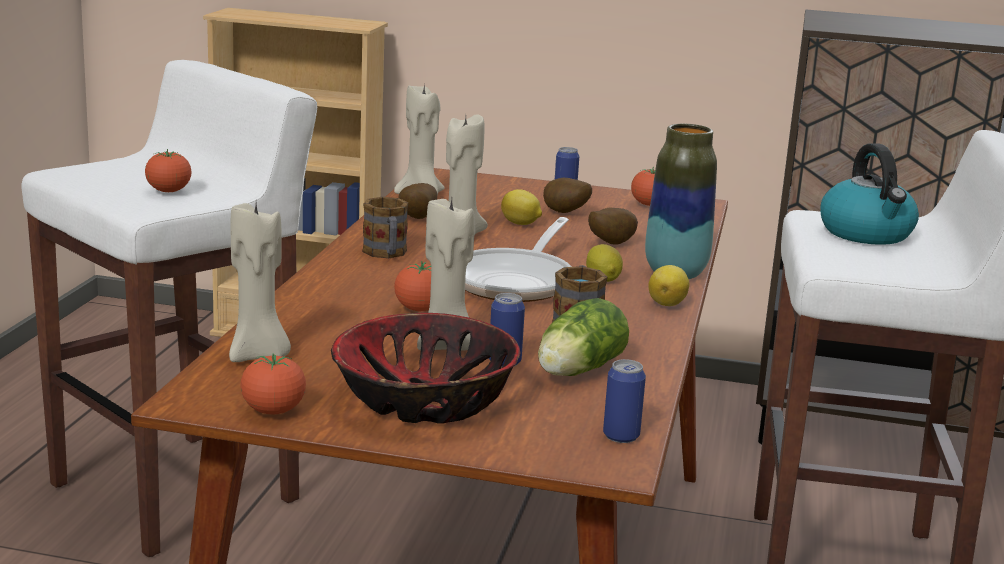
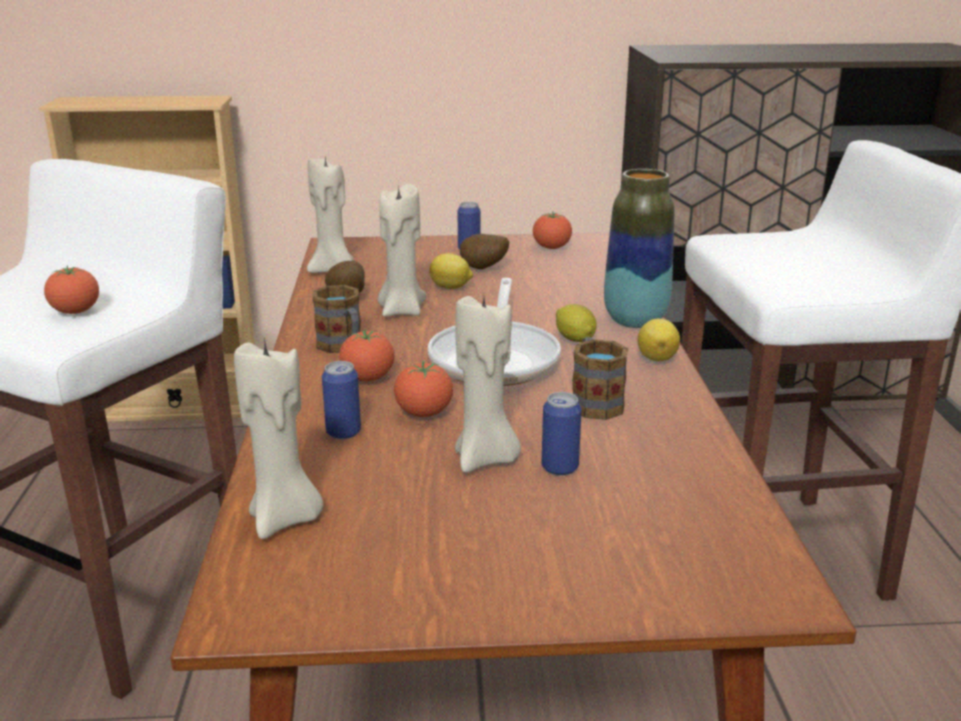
camera: 15 degrees left, 5 degrees up
(273, 411) = (351, 607): tomato -> tomato (368, 378)
(424, 402) = (515, 548): bowl -> none
(576, 371) = (640, 464): lettuce -> none
(609, 244) = (549, 297): potato -> none
(621, 436) = (755, 549): can -> can (343, 432)
(867, 234) = (782, 252): kettle -> none

